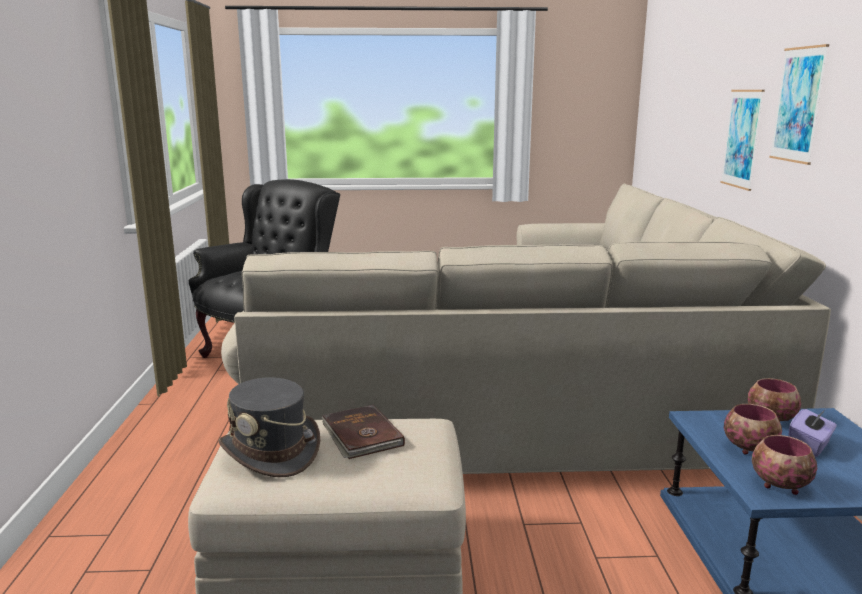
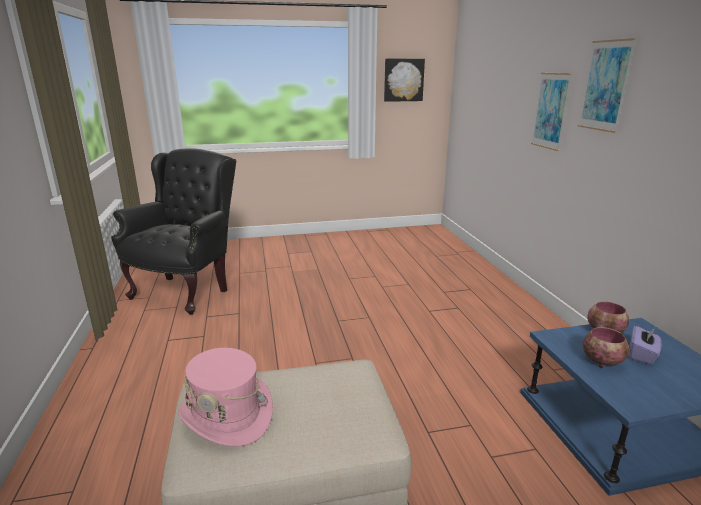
camera: 10 degrees left, 5 degrees up
(271, 451) = (227, 415): grey hat -> pink hat
(361, 435) = (303, 387): brown book -> none
(546, 394) = (412, 310): beige sofa -> none
(570, 101) = (403, 80): none -> picture
(779, 485) = (638, 395): bowl -> none

